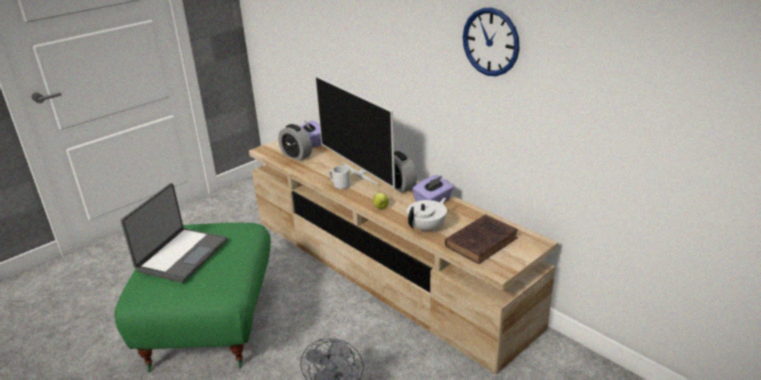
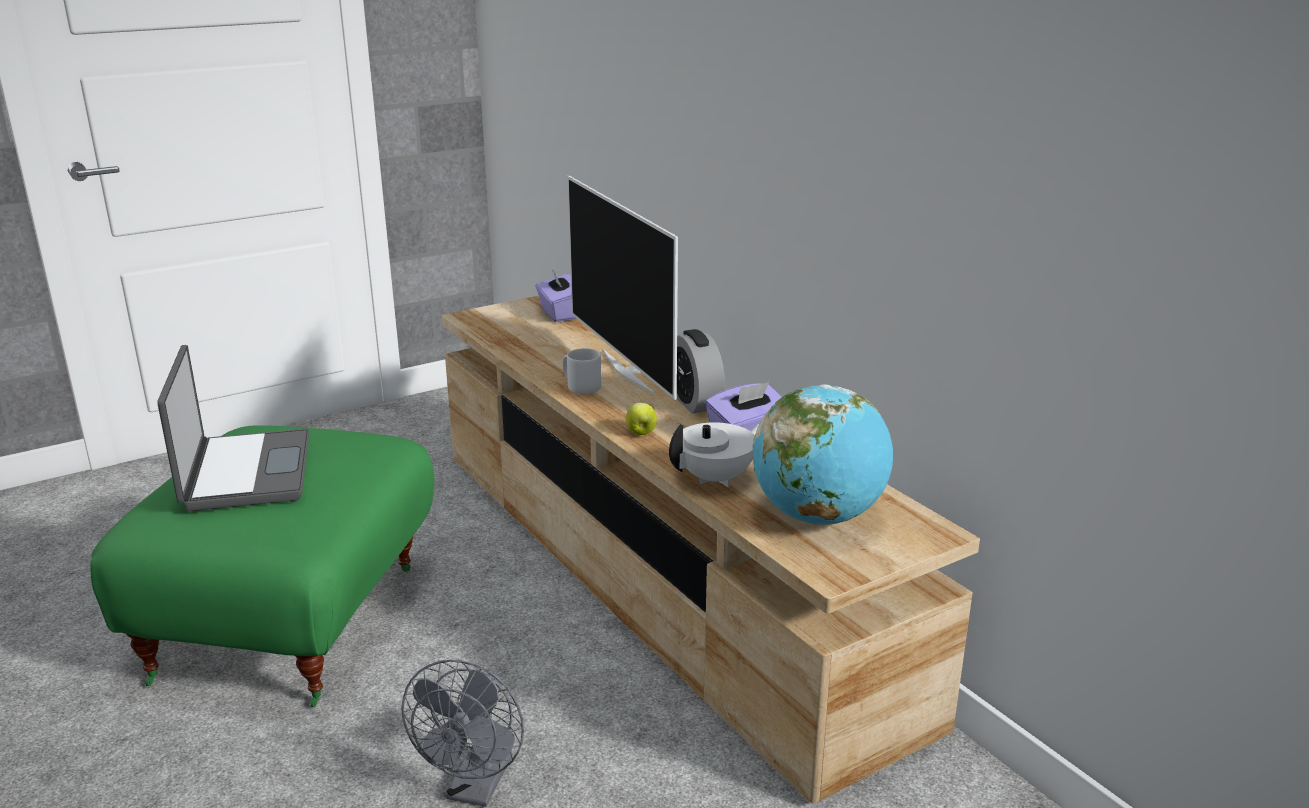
camera: 10 degrees right, 5 degrees down
(181, 255) = (245, 472): laptop -> laptop turned 45 degrees counterclockwise
(296, 156) = (523, 331): alarm clock -> none
(482, 241) = (818, 516): brown book -> globe
(490, 42) = (875, 104): wall clock -> none

